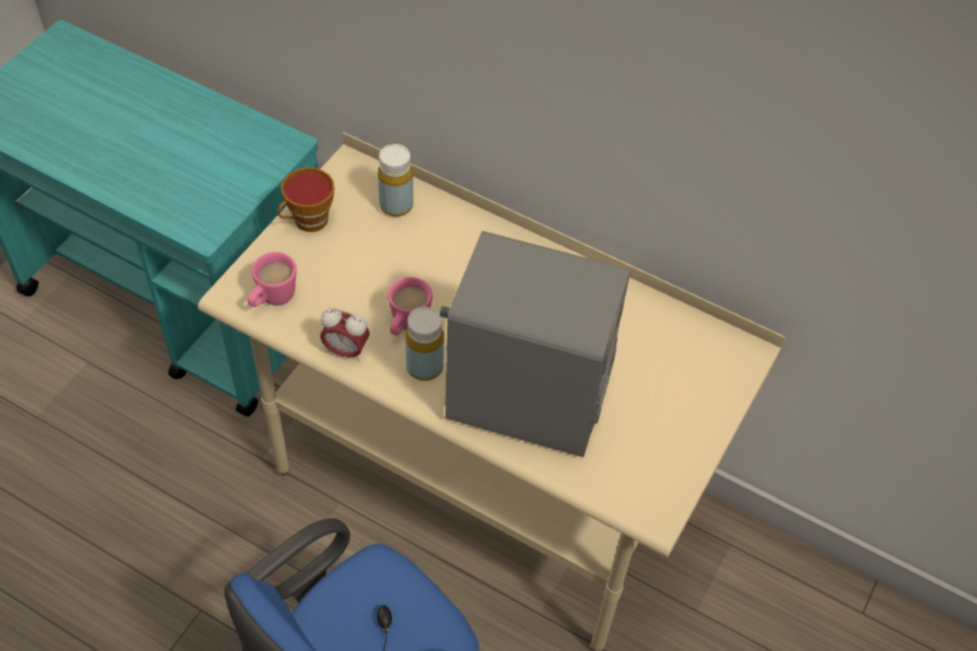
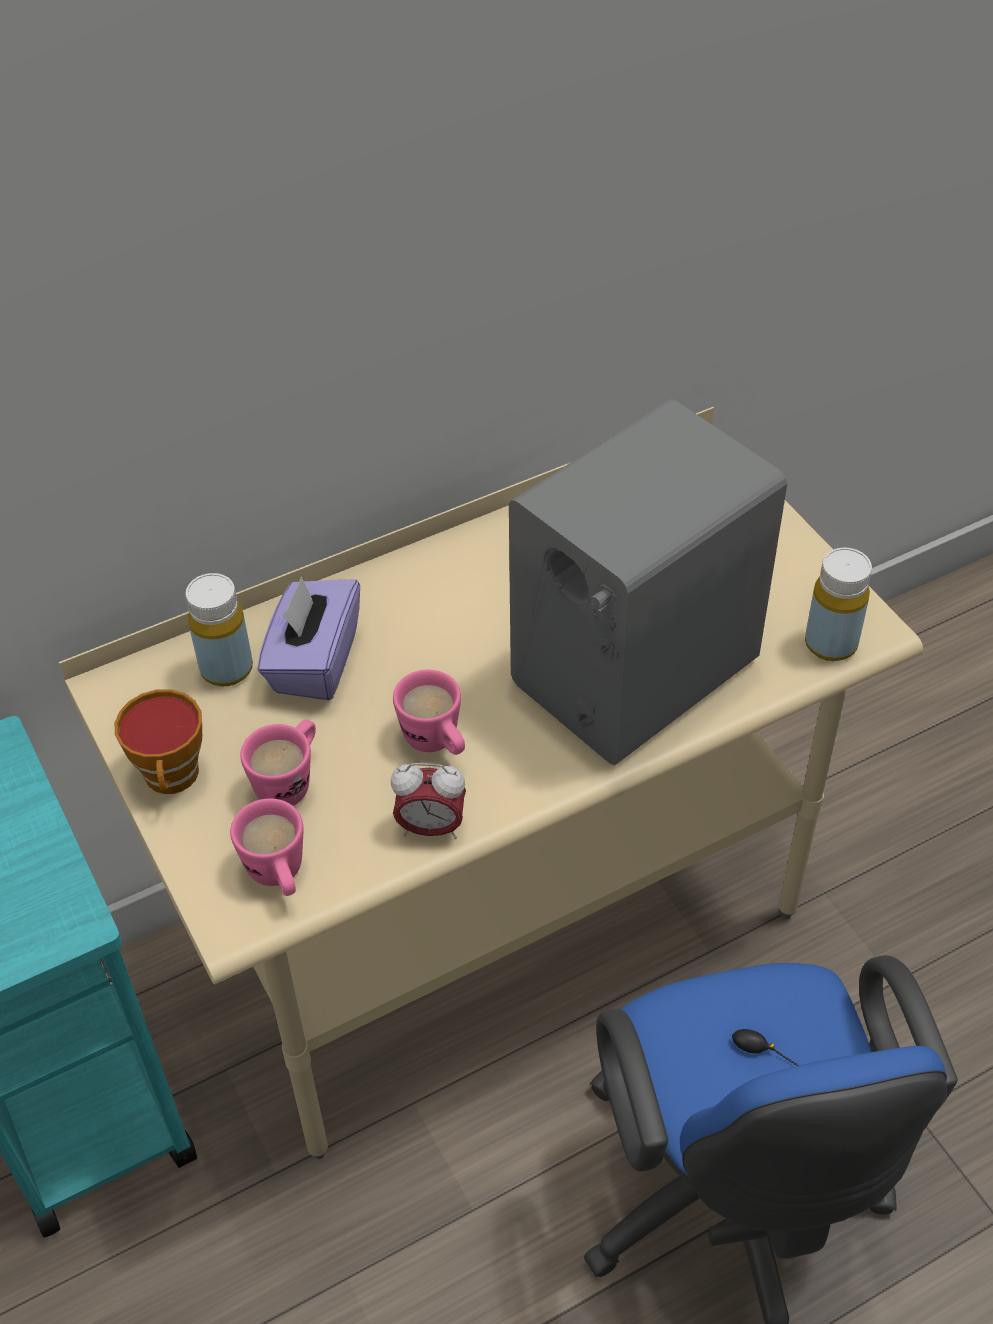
camera: 55 degrees left, 5 degrees down
(337, 272) = (290, 781): none -> pink mug
(346, 351) = (431, 827): alarm clock -> alarm clock turned 45 degrees clockwise
(424, 367) = (517, 753): yellow bottle -> yellow bottle (830, 644)
(427, 240) = (314, 662): none -> purple tissue box

